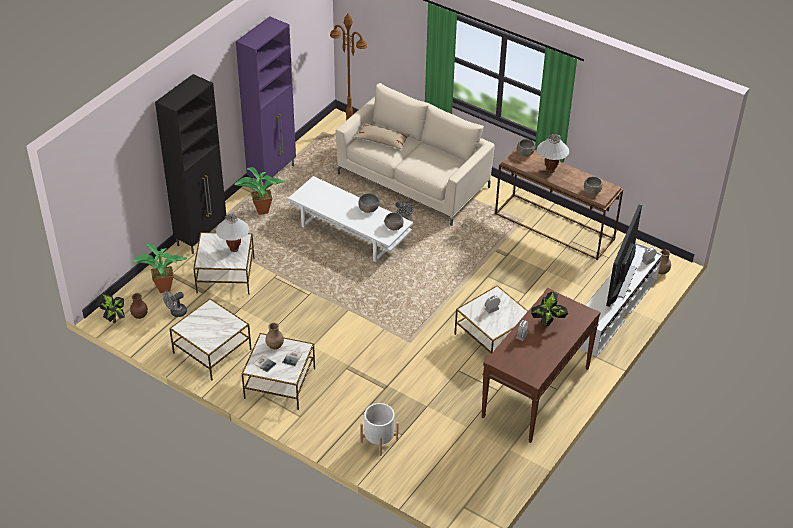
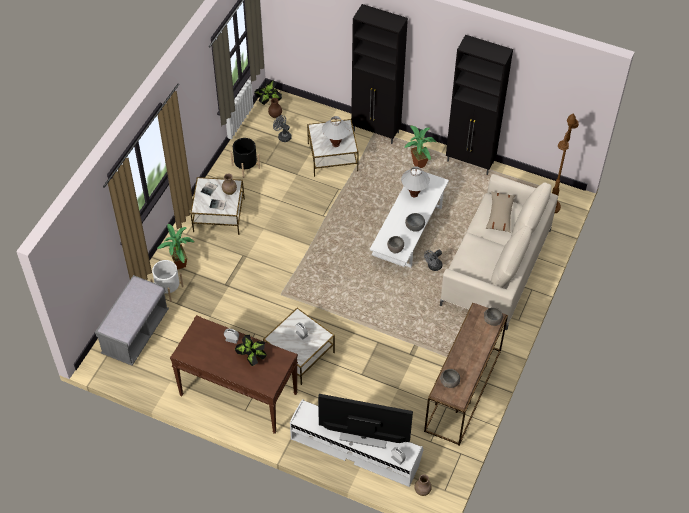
camera: 80 degrees right, 10 degrees up
(161, 288) = (308, 121): potted plant -> potted plant (180, 262)
(212, 351) = (245, 166): side table -> black planter
(272, 174) = (470, 162): purple cabinet -> black cabinet
(437, 477) = (135, 333): none -> grey bench
(550, 170) = (472, 344): white table lamp -> white table lamp (414, 194)

